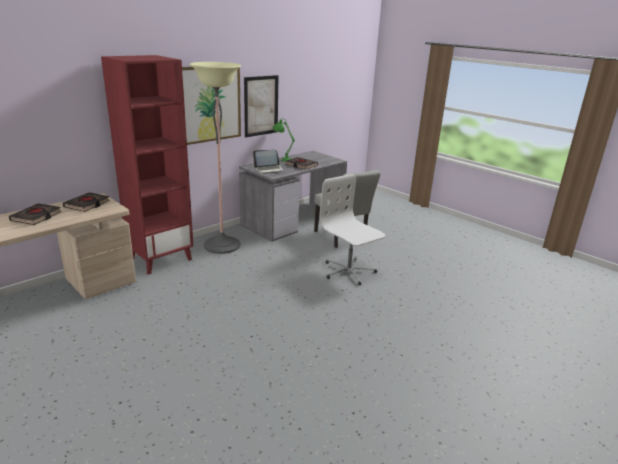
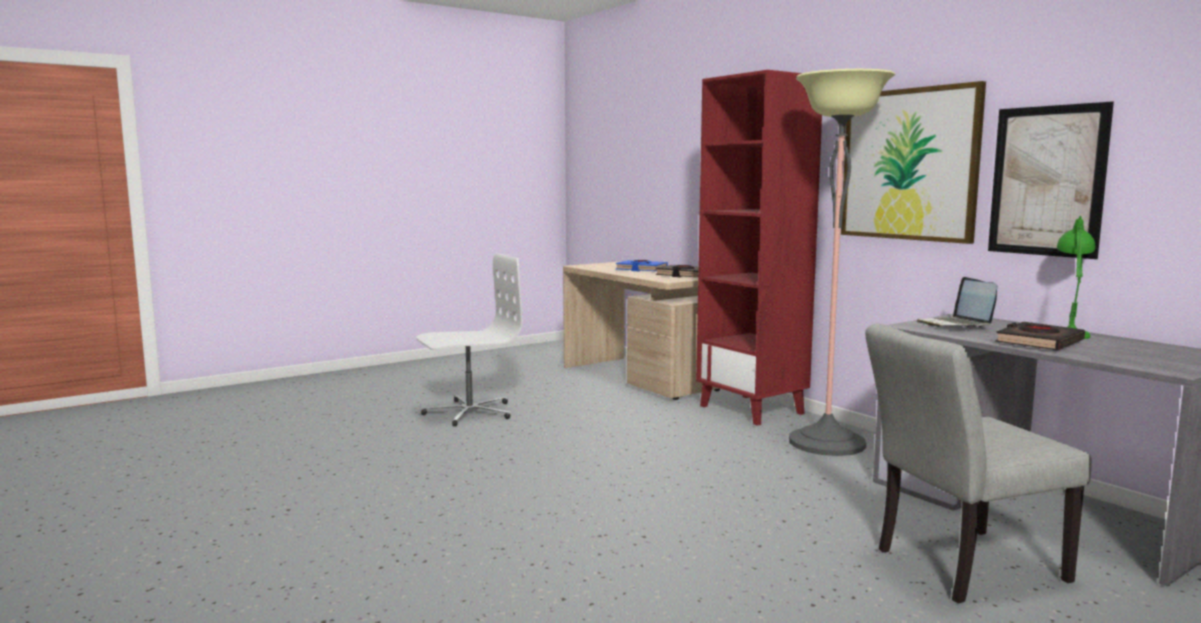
camera: 100 degrees right, 15 degrees down
(36, 217) = (641, 269): black book -> blue book
(348, 271) = (737, 553): white office chair -> white office chair (469, 412)

